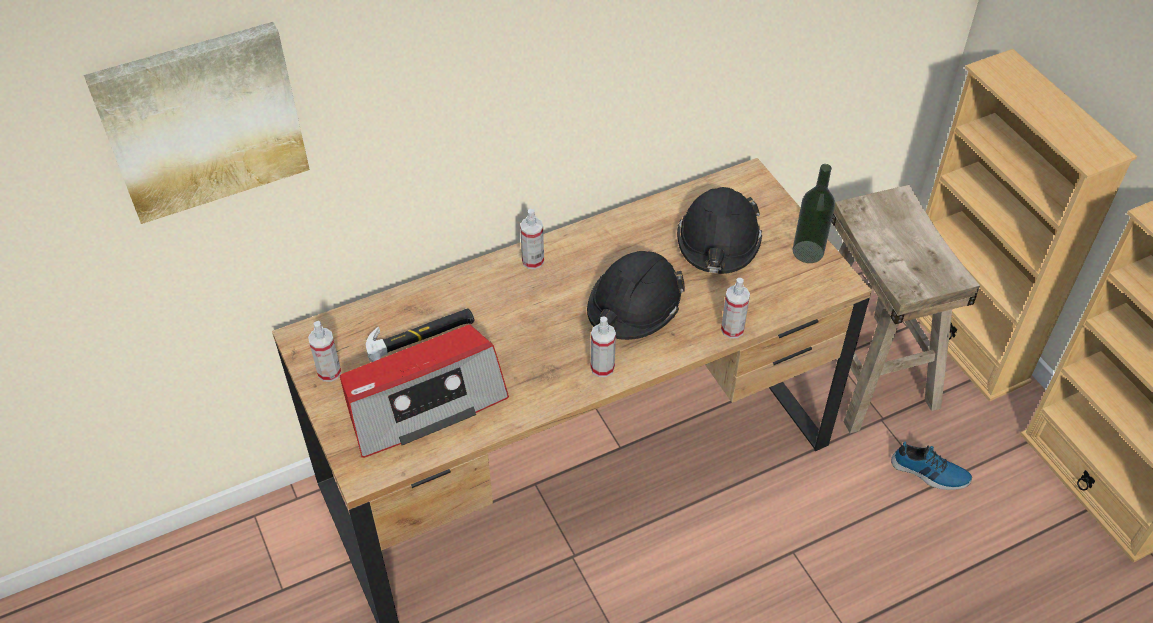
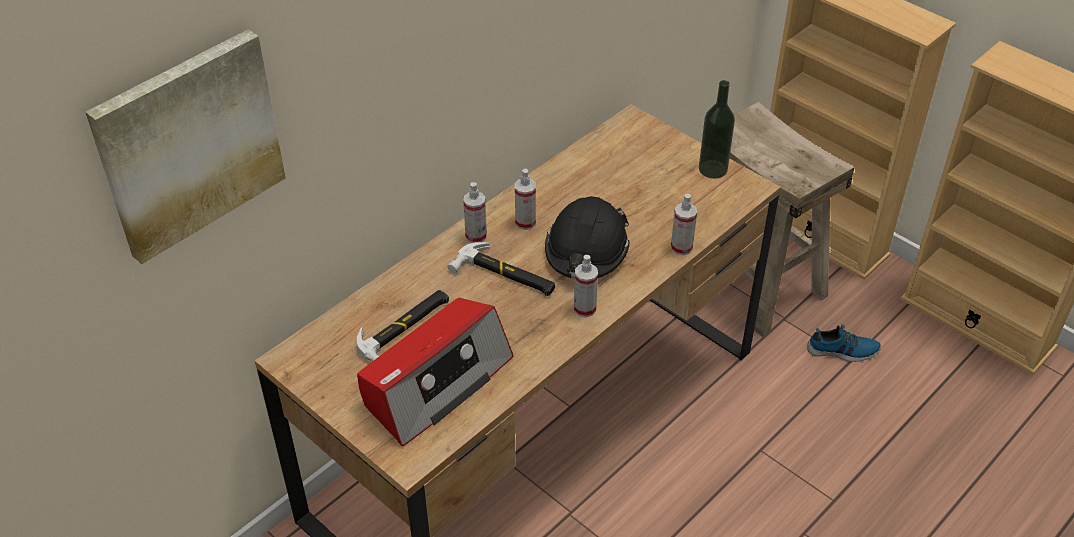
camera: 20 degrees left, 5 degrees down
(329, 372) = (331, 381): spray bottle -> spray bottle (525, 222)
(541, 310) = (505, 275): none -> hammer
(718, 242) = (633, 180): black hard hat -> none

